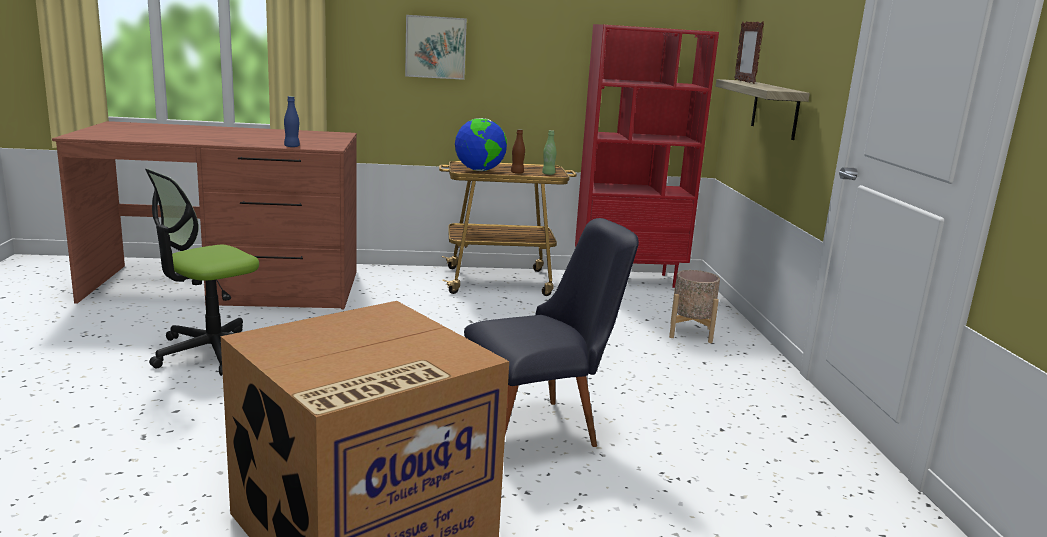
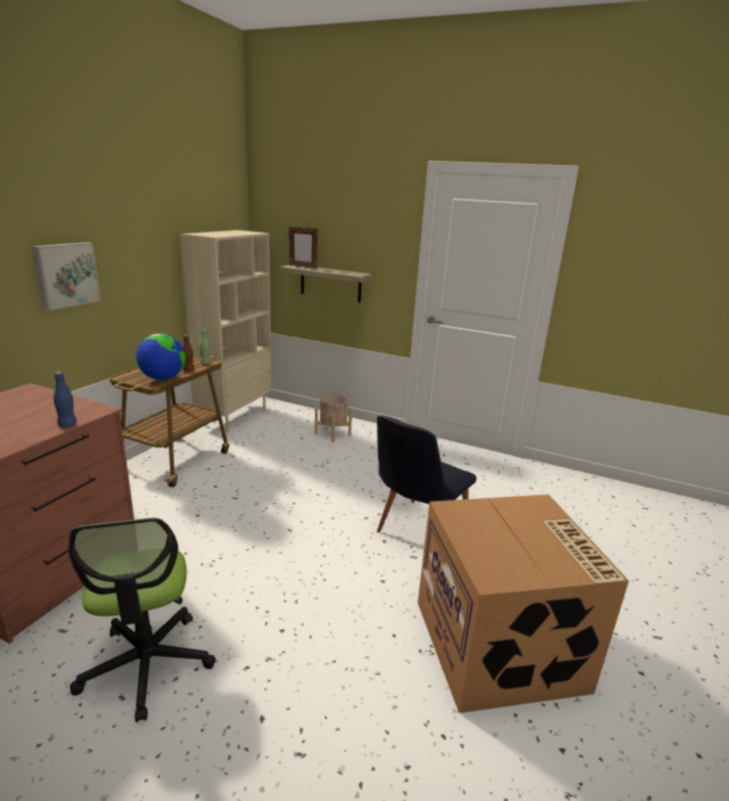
camera: 60 degrees left, 5 degrees up
(540, 430) = (415, 531): black chair -> black chair turned 150 degrees counterclockwise
(628, 279) = (234, 416): red bookcase -> beige bookcase

